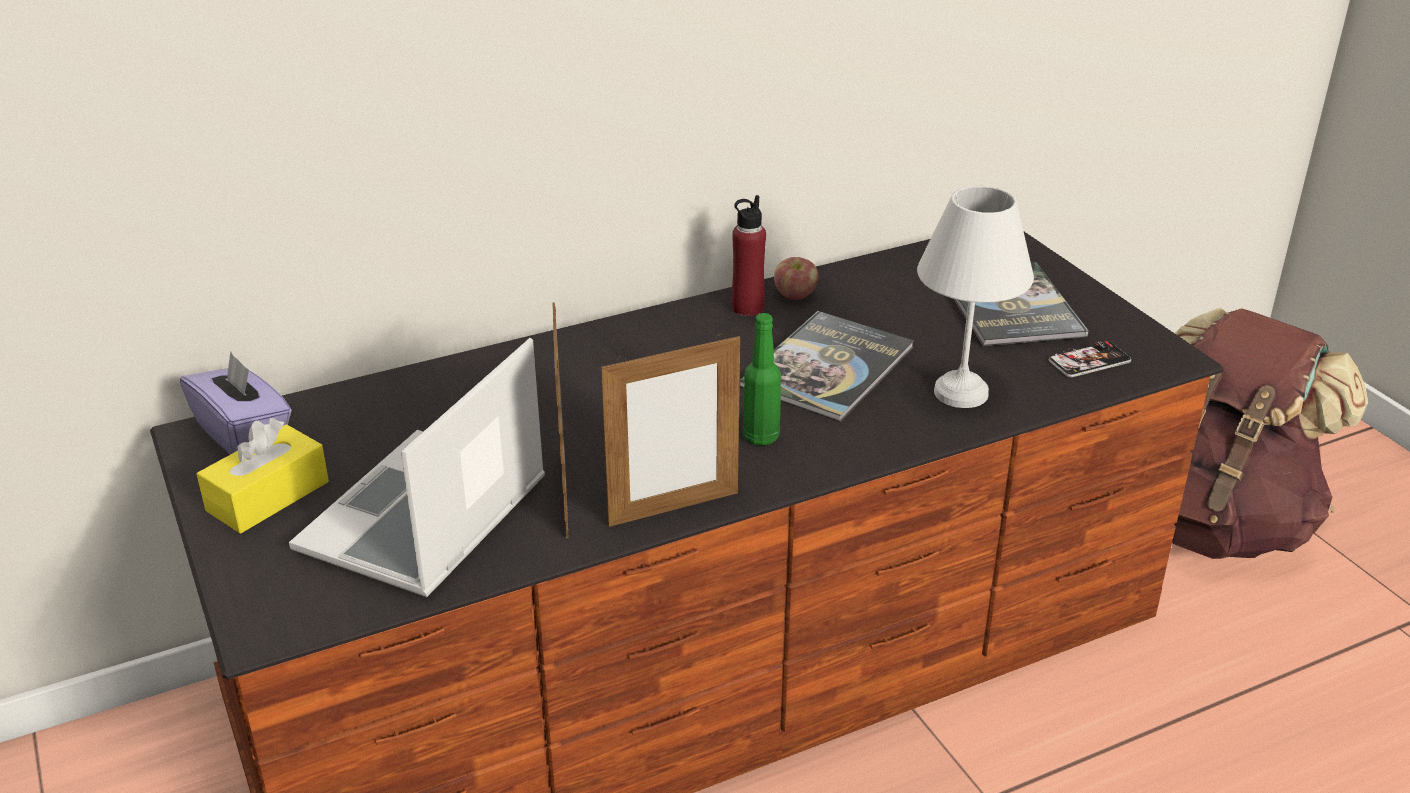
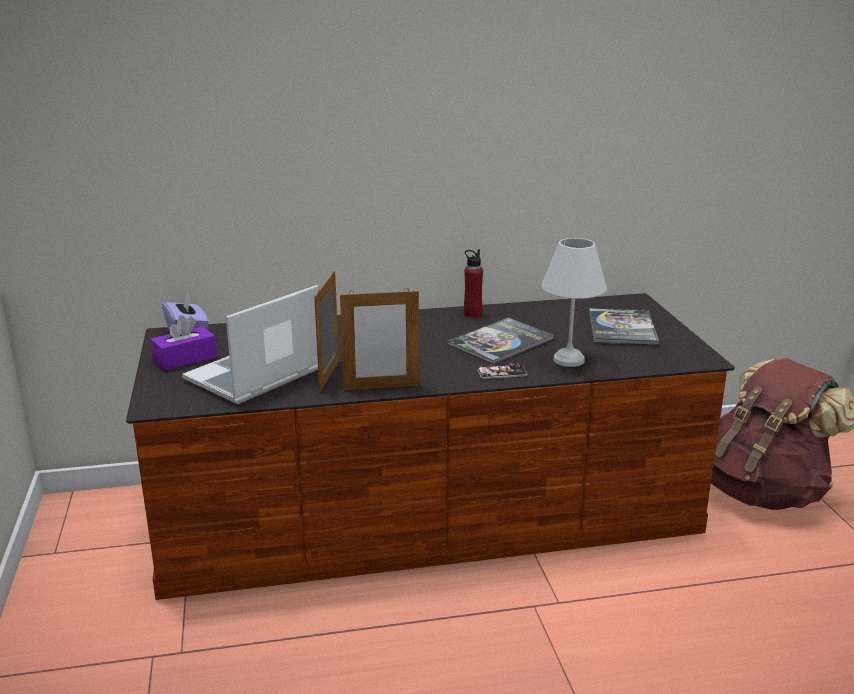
camera: 15 degrees right, 10 degrees down
(268, 496) = (185, 359): yellow tissue box -> purple tissue box
(761, 437) = (446, 365): green bottle -> none
(795, 296) = (502, 312): apple -> none
(1089, 361) = (653, 355): phone -> phone (502, 373)

